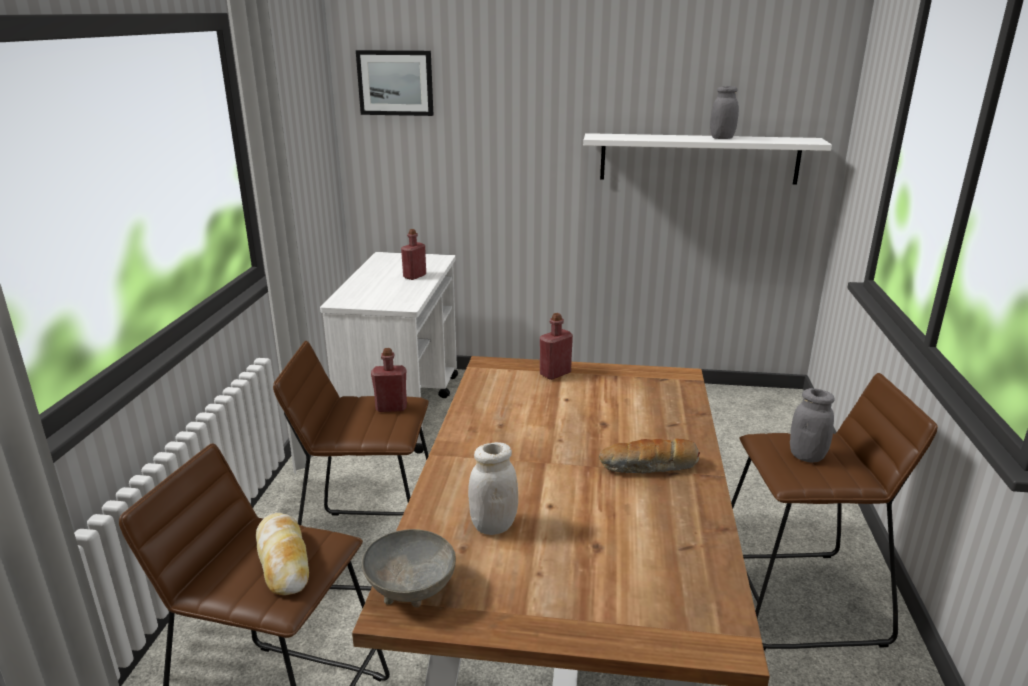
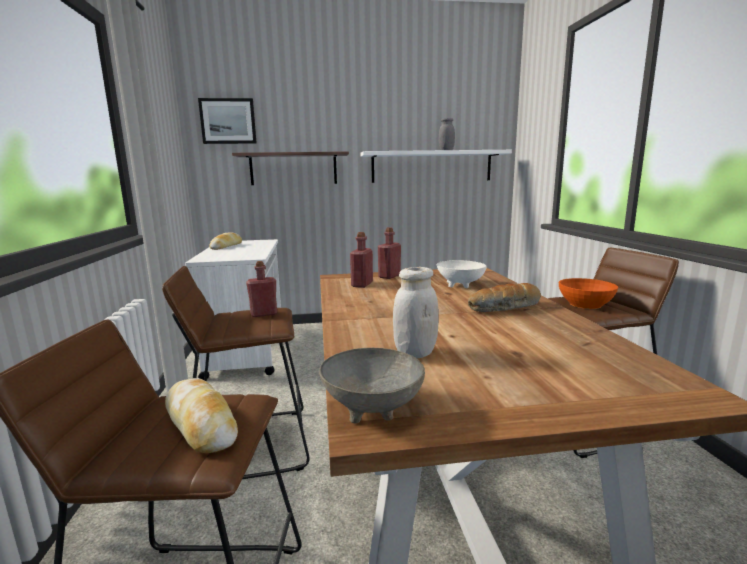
camera: 15 degrees left, 10 degrees down
(381, 269) = (226, 246): none -> bread
(414, 276) = (253, 247): red bottle -> red bottle (362, 284)
(484, 154) = (293, 169): none -> shelf
(633, 409) = (461, 285): none -> white bowl
(806, 456) = (585, 304): grey jar -> orange bowl

